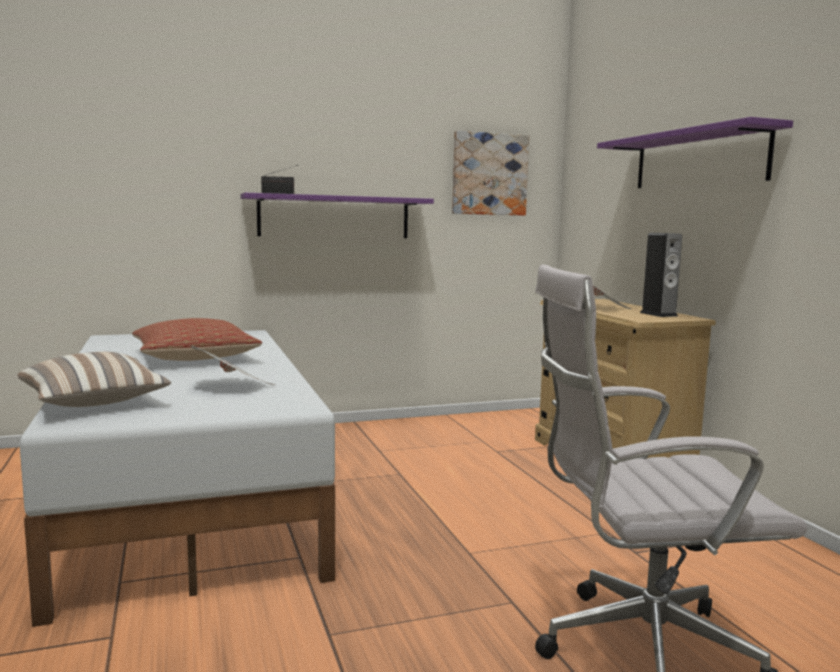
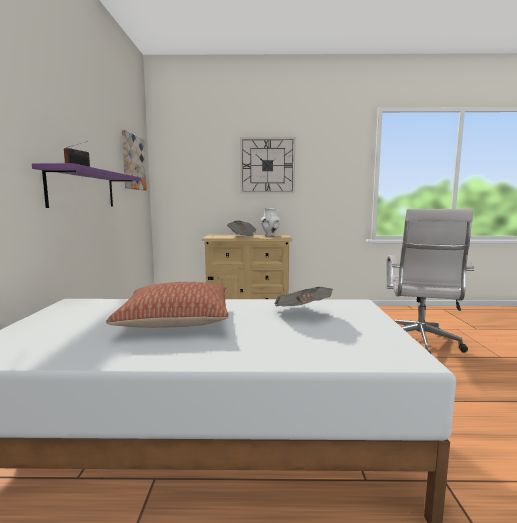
camera: 70 degrees left, 0 degrees up
(95, 403) = (347, 351): pillow -> none
(658, 314) = (270, 235): speaker -> white vase
(698, 159) = (267, 165): purple shelf -> wall clock

